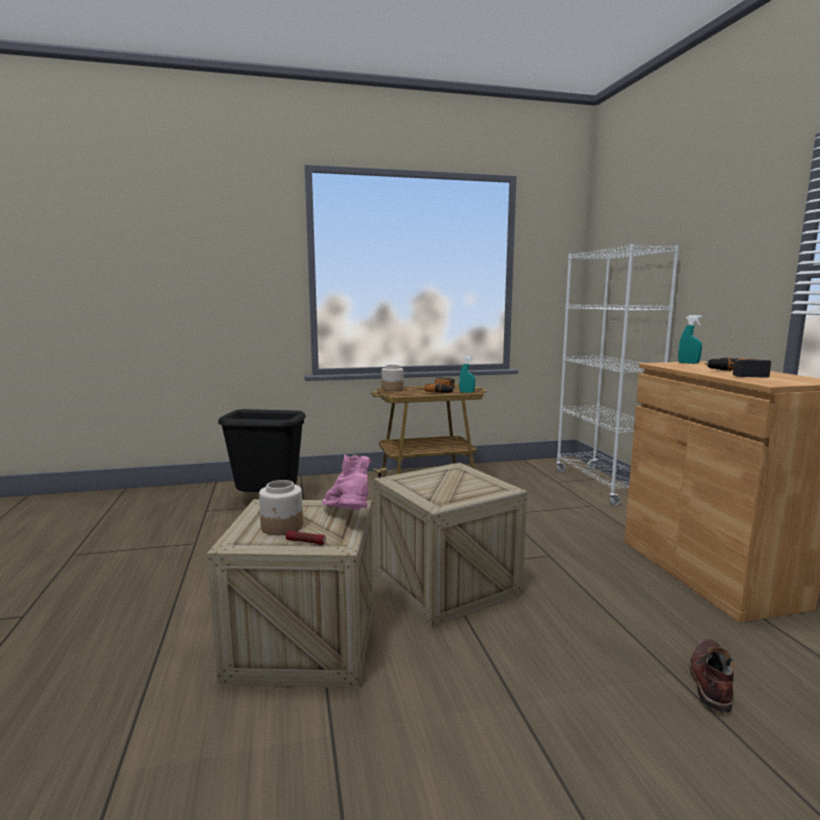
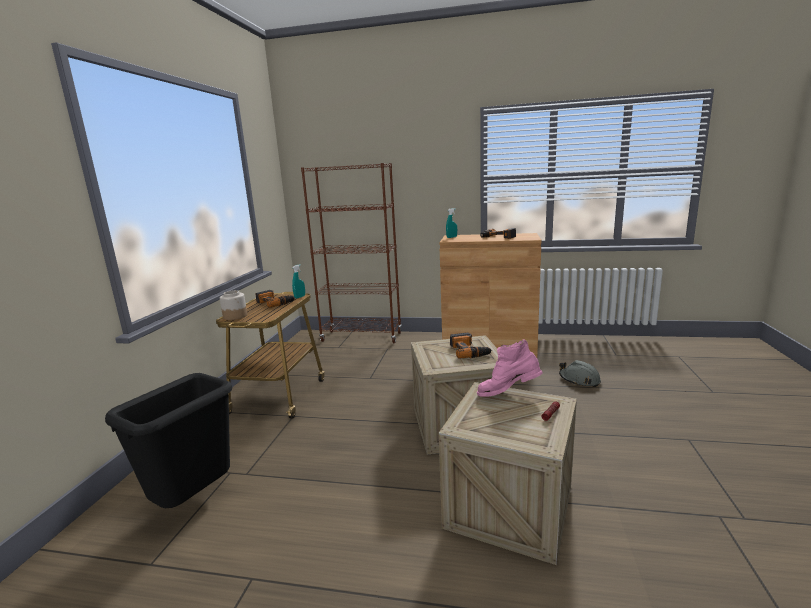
camera: 65 degrees left, 5 degrees up
(282, 527) = (517, 421): jar -> none
(460, 488) = (469, 351): none -> power drill
(602, 486) = (362, 337): white bookcase -> brown bookcase
(710, 680) = (579, 380): brown boot -> grey hard hat

